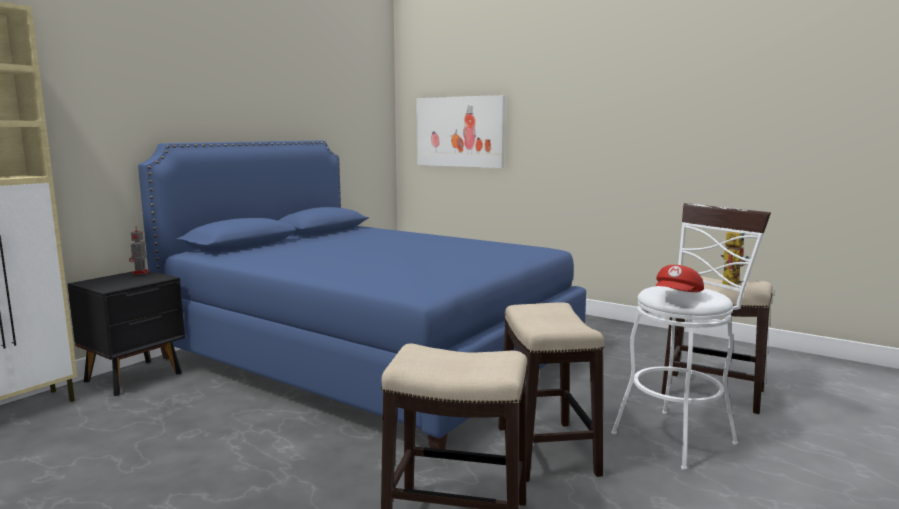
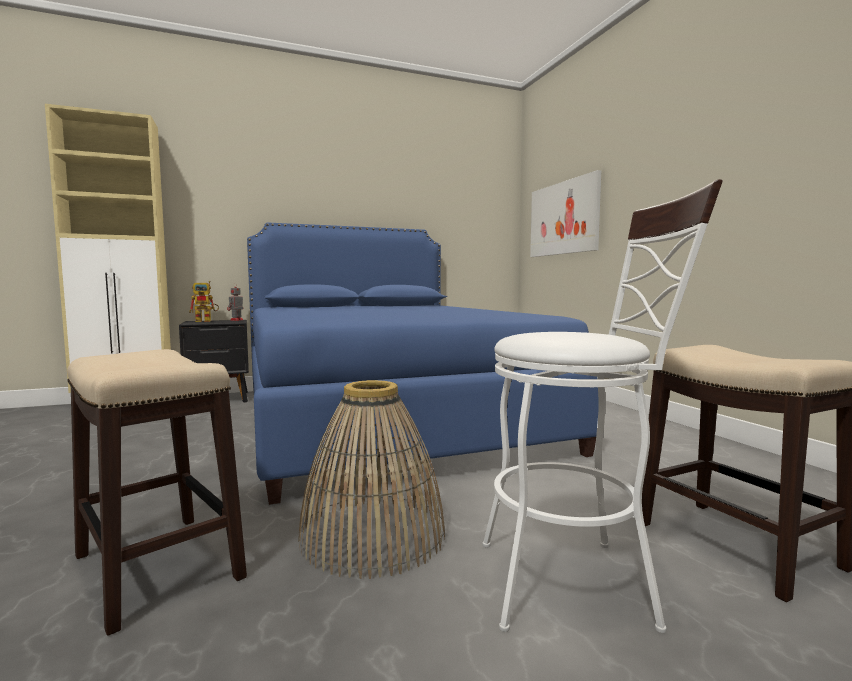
camera: 35 degrees right, 5 degrees down
(547, 451) = (373, 535): stool -> basket
(678, 296) = (534, 335): red cap -> none
(730, 281) = (769, 356): toy robot -> toy robot (207, 321)

